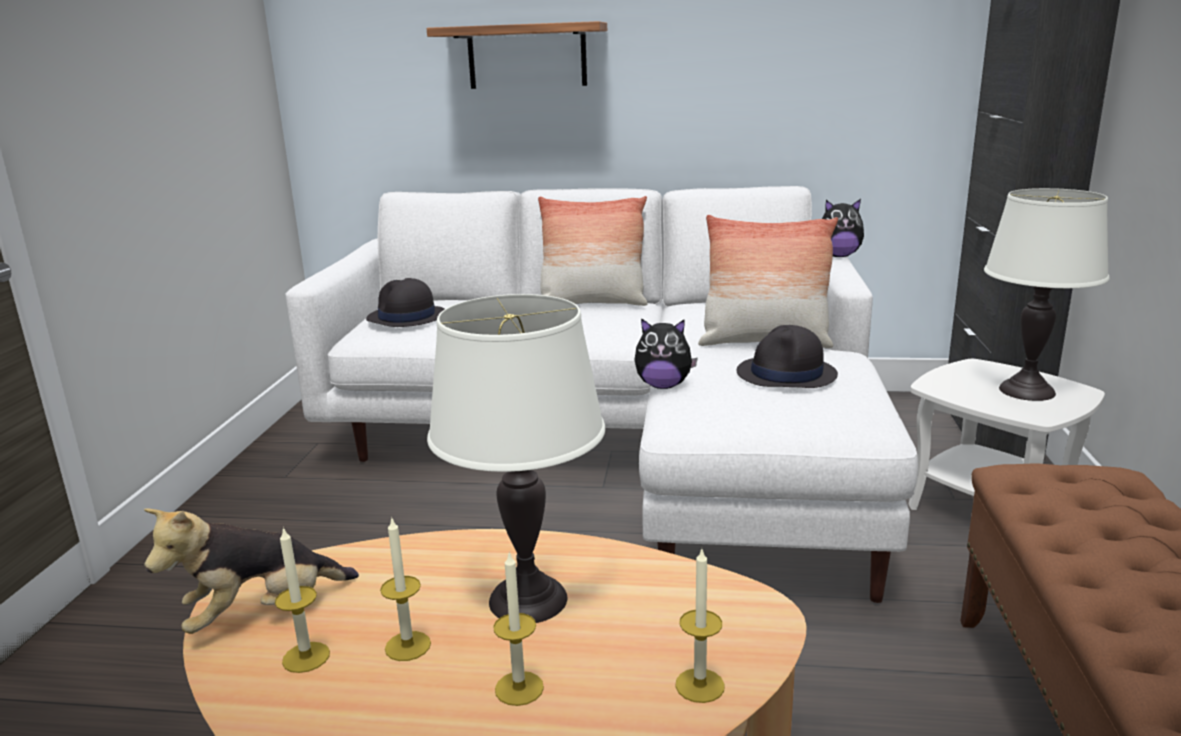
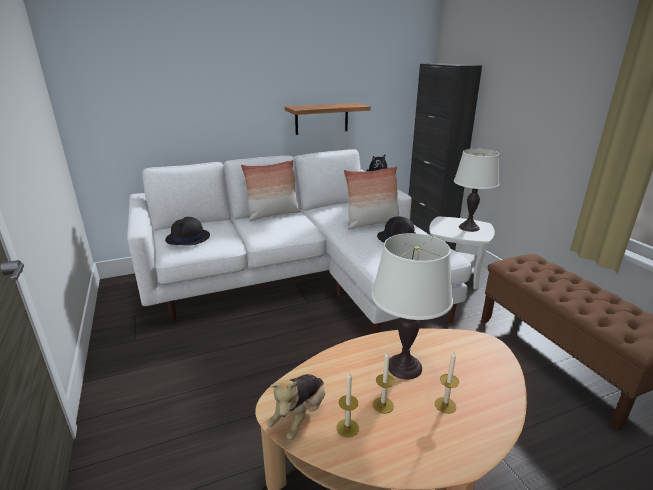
camera: 30 degrees left, 5 degrees up
(527, 56) = (214, 89): shelf -> shelf (321, 118)
(663, 386) = (354, 252): plush toy -> none
(699, 685) = (499, 378): candle -> none

